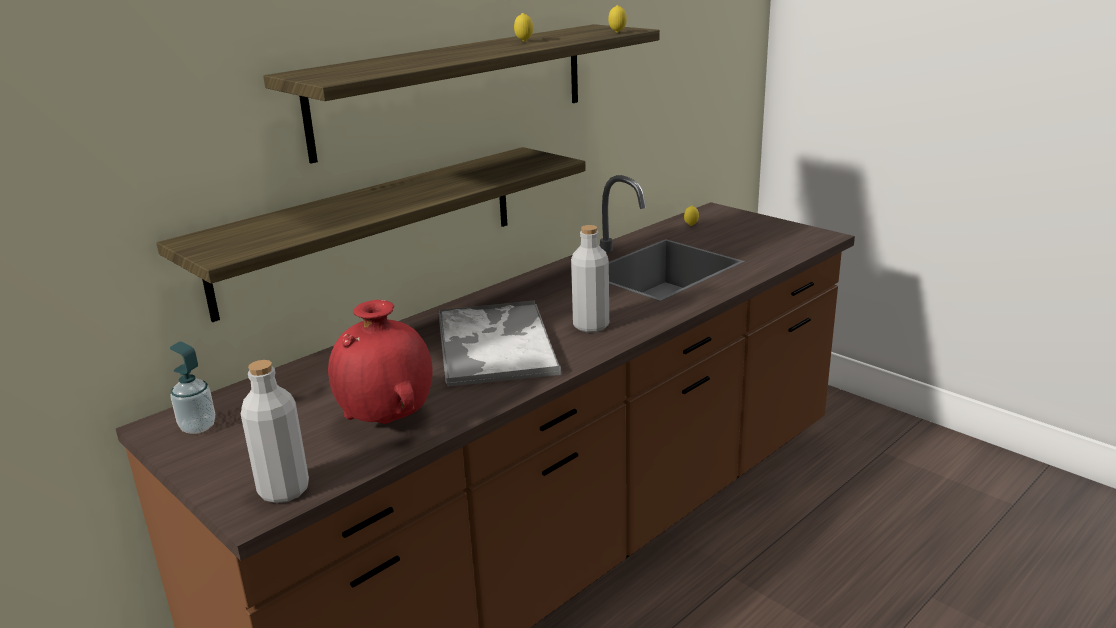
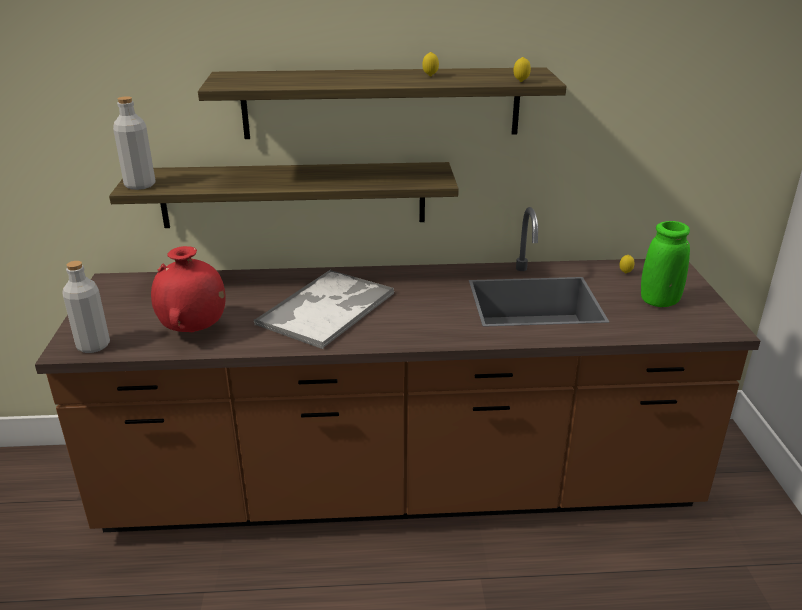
camera: 40 degrees right, 5 degrees up
(198, 427) = (121, 289): soap dispenser -> none
(591, 325) = (403, 323): grey bottle -> grey bottle (140, 185)
(750, 236) = (659, 301): none -> green vase

